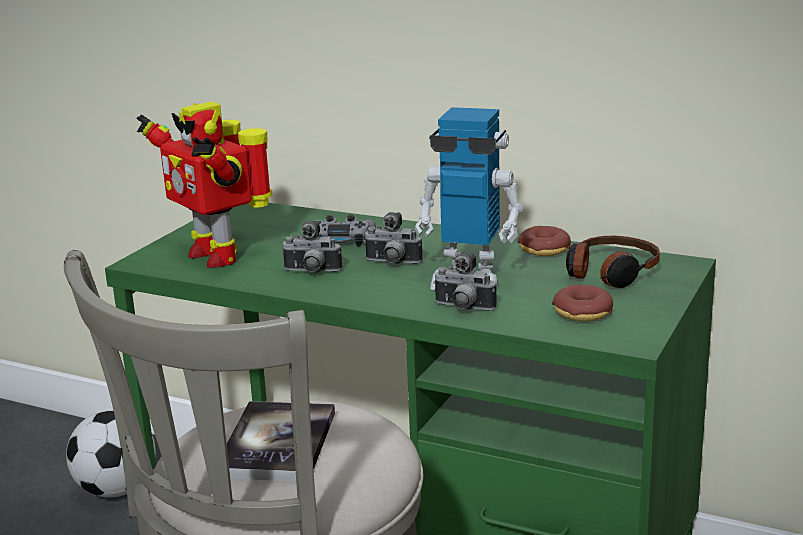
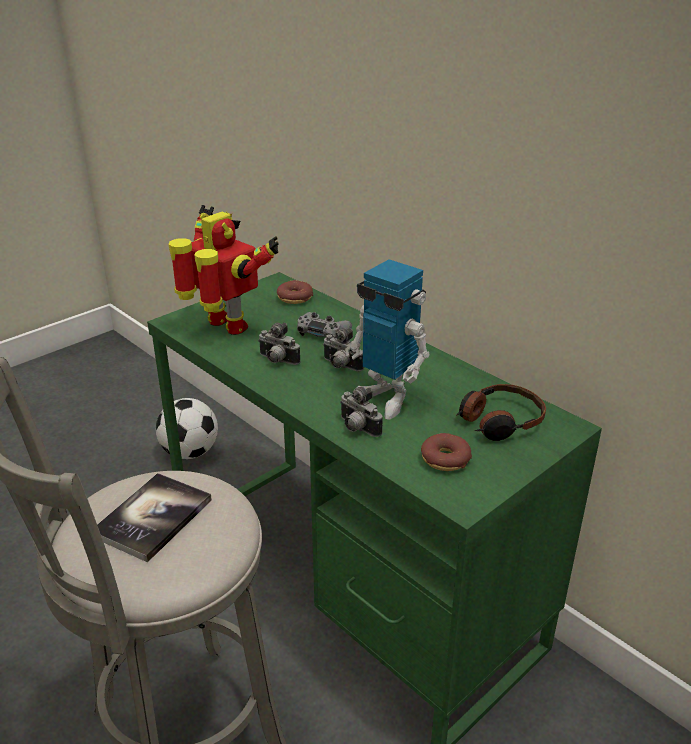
camera: 20 degrees right, 10 degrees up
(216, 255) = (226, 327): toy robot -> toy robot turned 150 degrees clockwise
(544, 250) = (465, 381): donut -> donut (295, 298)

